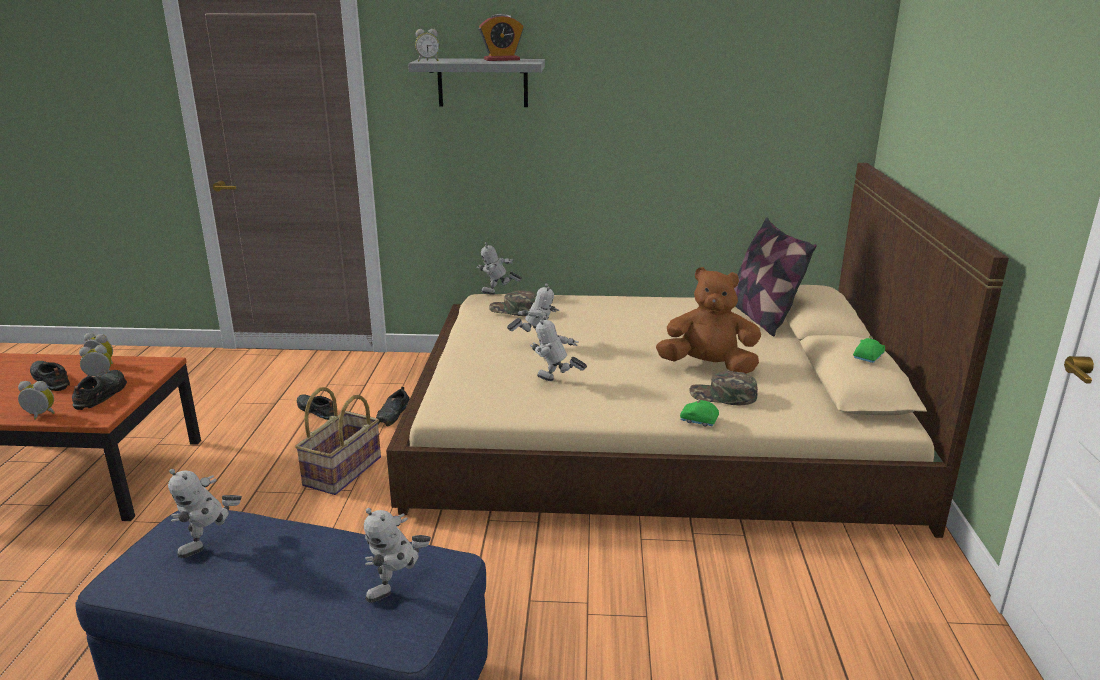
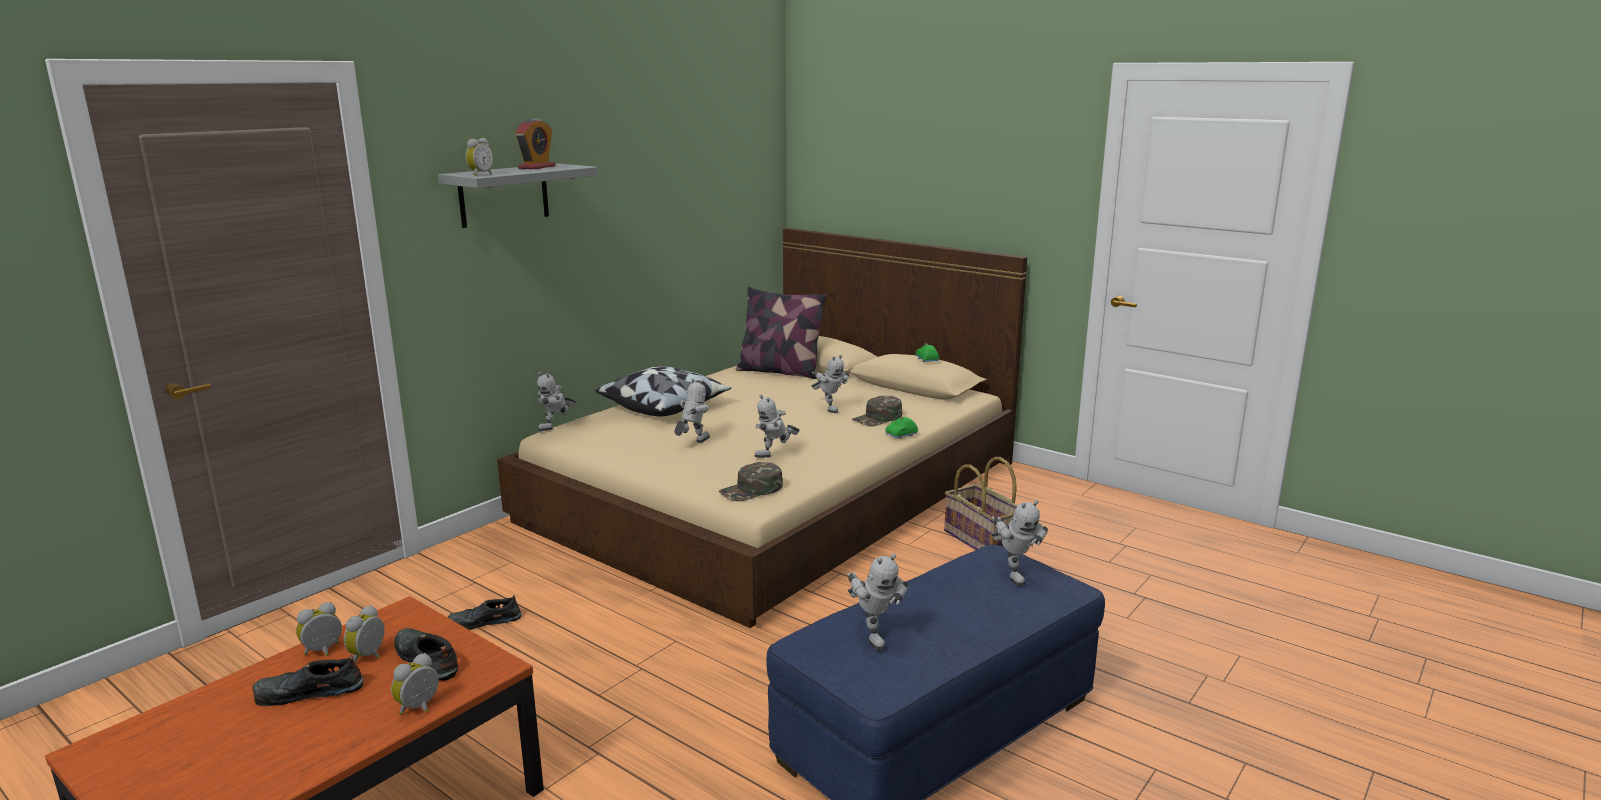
camera: 55 degrees left, 5 degrees down
(343, 472) = (636, 637): basket -> basket (983, 540)
(393, 414) = (566, 584): black shoe -> none
(514, 310) = (612, 429): green cap -> green cap (751, 490)
(594, 309) = (665, 407): none -> pillow
(708, 367) = (829, 408): brown plush toy -> toy robot

